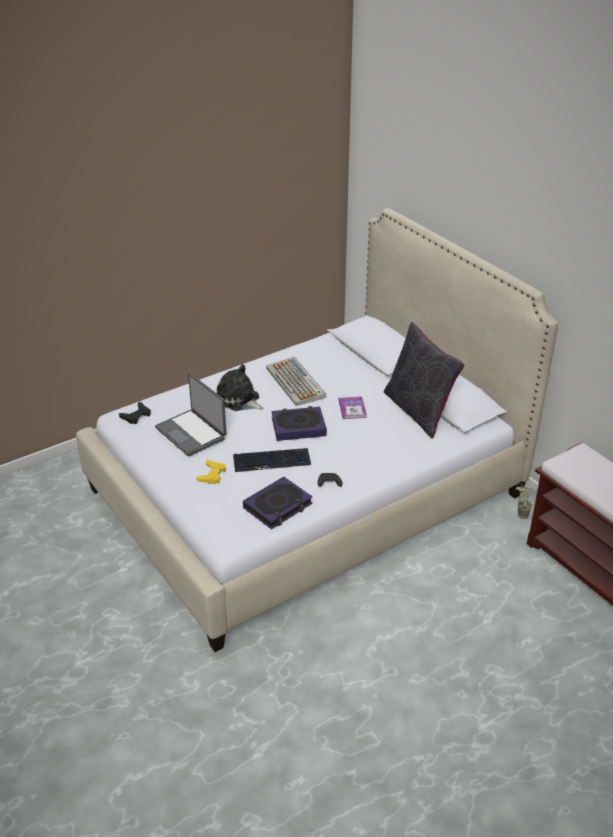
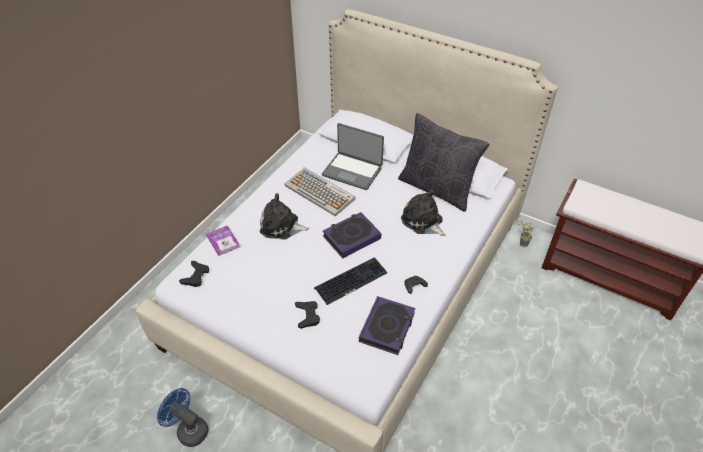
camera: 25 degrees left, 10 degrees up
(78, 558) = (188, 430): none -> blue fan
(192, 433) = (261, 277): laptop -> laptop (352, 171)
(212, 475) = (307, 315): yellow game controller -> black game controller
(352, 409) = (383, 203): book -> book (223, 241)
(381, 435) = (423, 221): none -> plush toy

